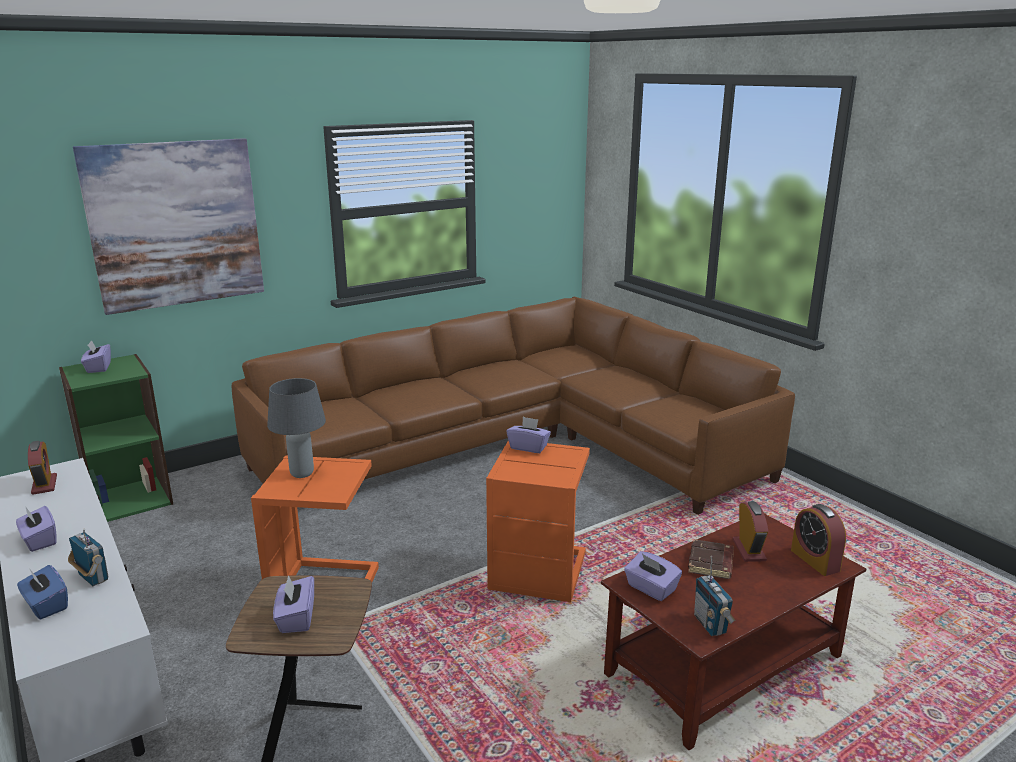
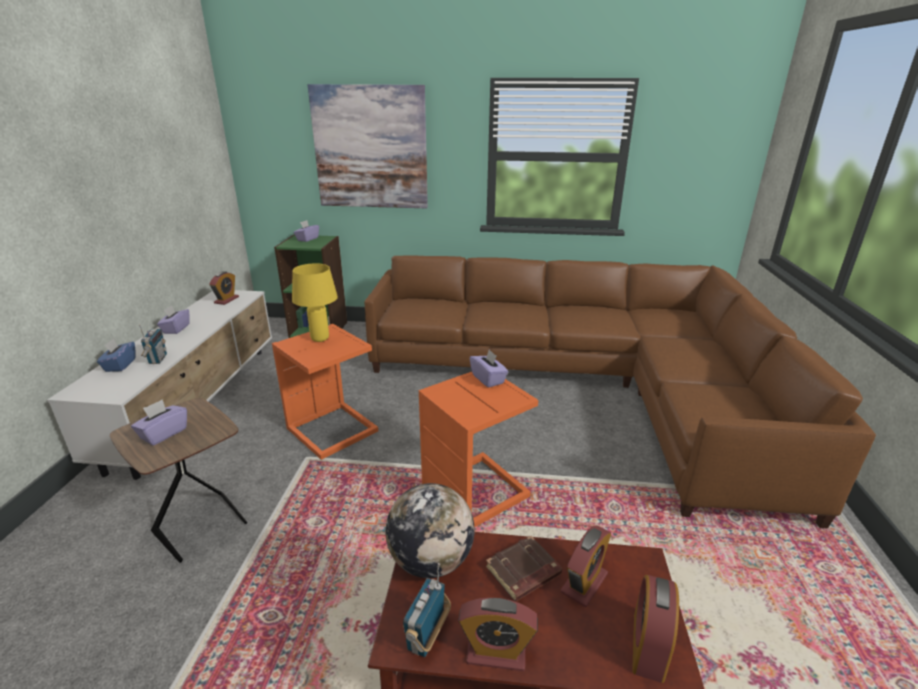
camera: 40 degrees right, 5 degrees up
(301, 474) = (319, 339): grey table lamp -> yellow table lamp
(651, 589) = (431, 560): purple tissue box -> globe
(755, 608) = (496, 652): none -> alarm clock

